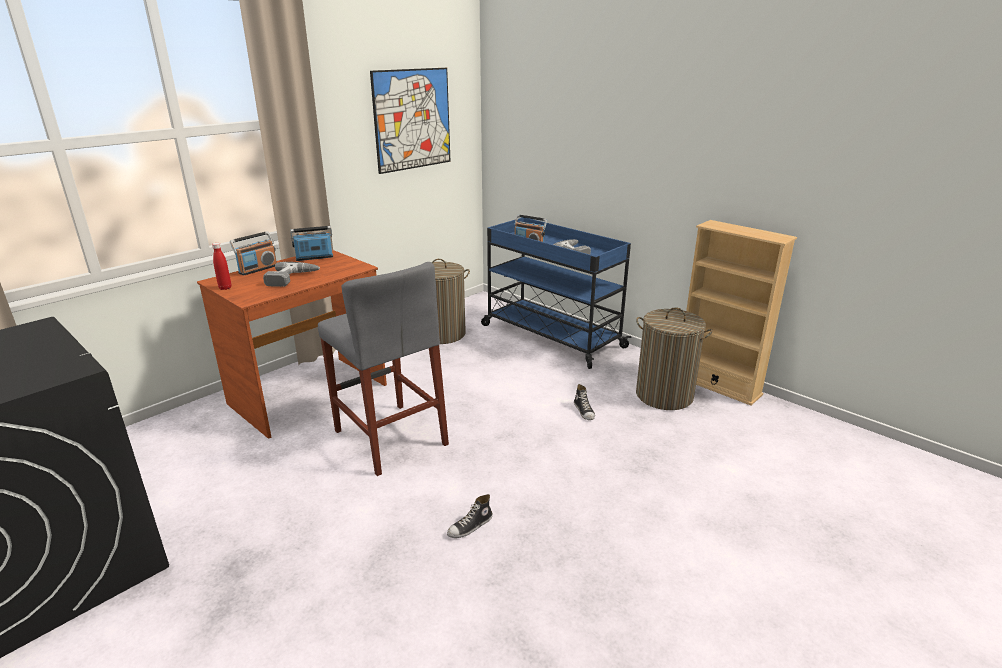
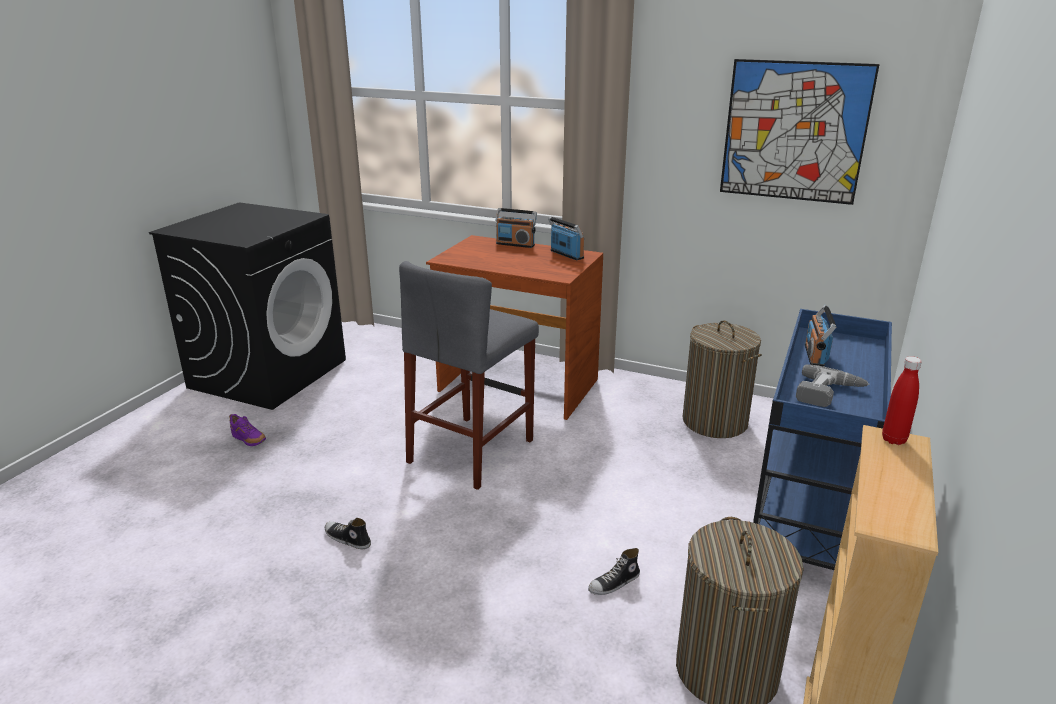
camera: 70 degrees right, 0 degrees up
(224, 593) = (249, 440): none -> purple shoe
(225, 288) = (462, 246): red bottle -> red bottle (893, 440)
(292, 279) = (503, 260): power drill -> none

